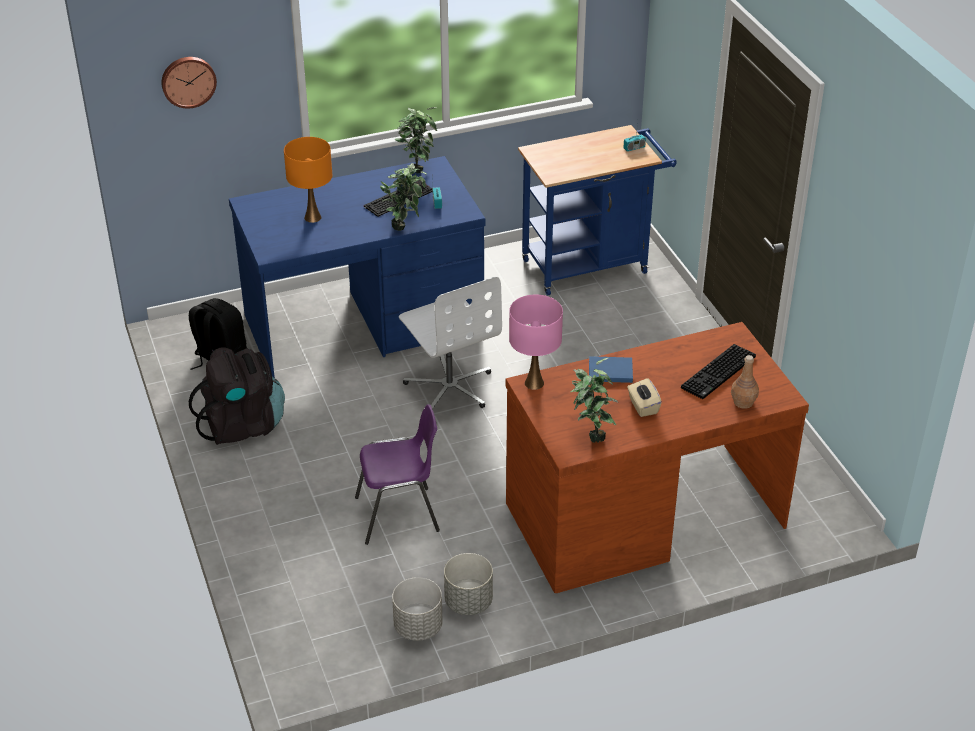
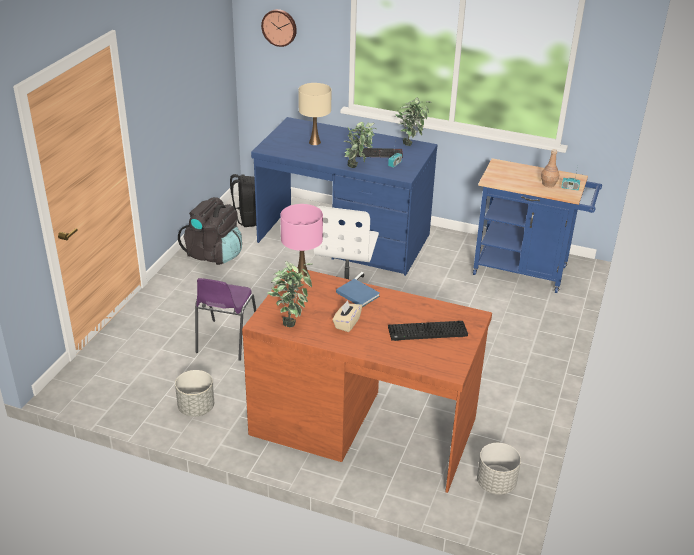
camera: 40 degrees right, 5 degrees down
(313, 217) = (315, 142): orange table lamp -> beige table lamp
(399, 515) = (226, 341): purple chair -> purple chair turned 75 degrees clockwise
(418, 627) = (152, 403): grey planter -> grey planter (495, 484)
(743, 402) = (416, 357): brown bottle -> brown bottle (548, 184)

